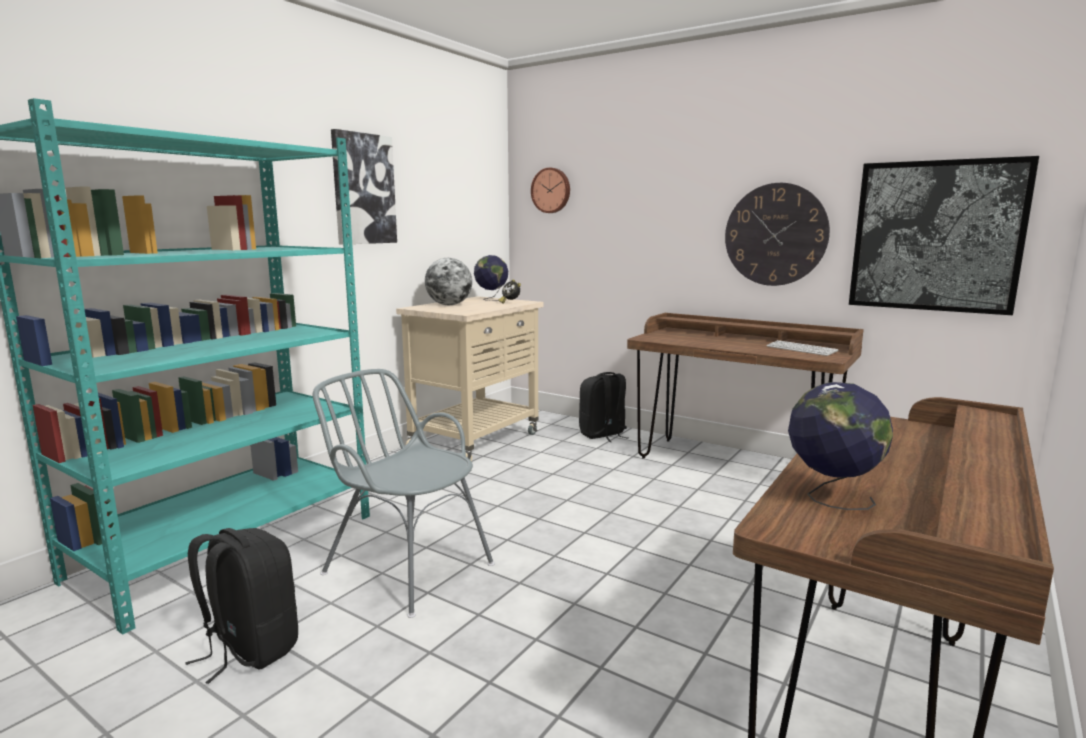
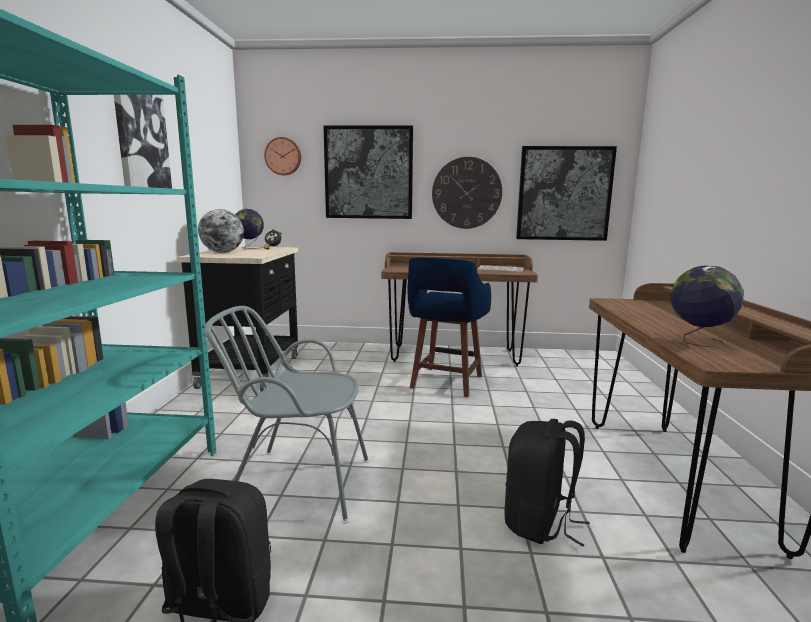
camera: 30 degrees left, 0 degrees up
(475, 441) = (250, 371): beige cart -> black cart
(603, 435) = (349, 350): black backpack -> black backpack (540, 523)
(646, 208) = (368, 173): none -> picture
(679, 498) = (445, 383): none -> blue stool

